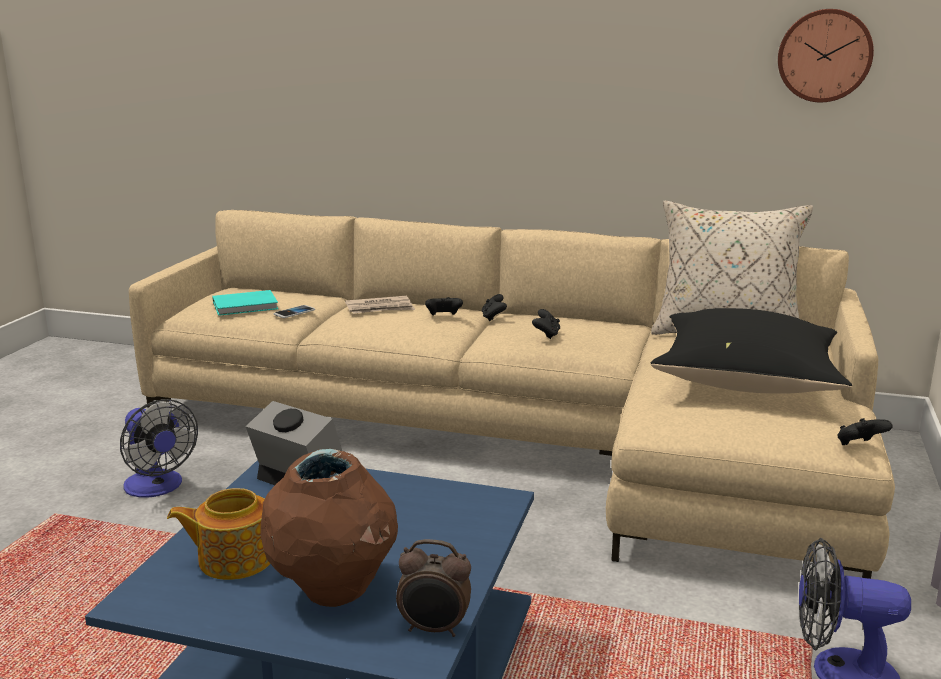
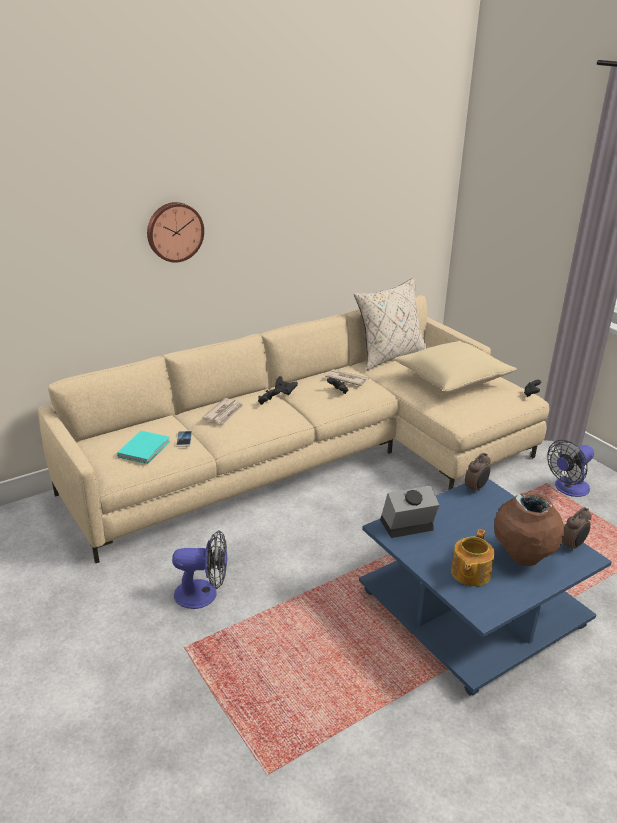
camera: 50 degrees left, 10 degrees up
(481, 497) = (476, 489): none -> alarm clock
(592, 329) = (347, 379): none -> newspaper
(748, 382) = (452, 381): black pillow -> beige pillow
(824, 55) = (400, 194): wall clock -> wall clock (174, 231)

